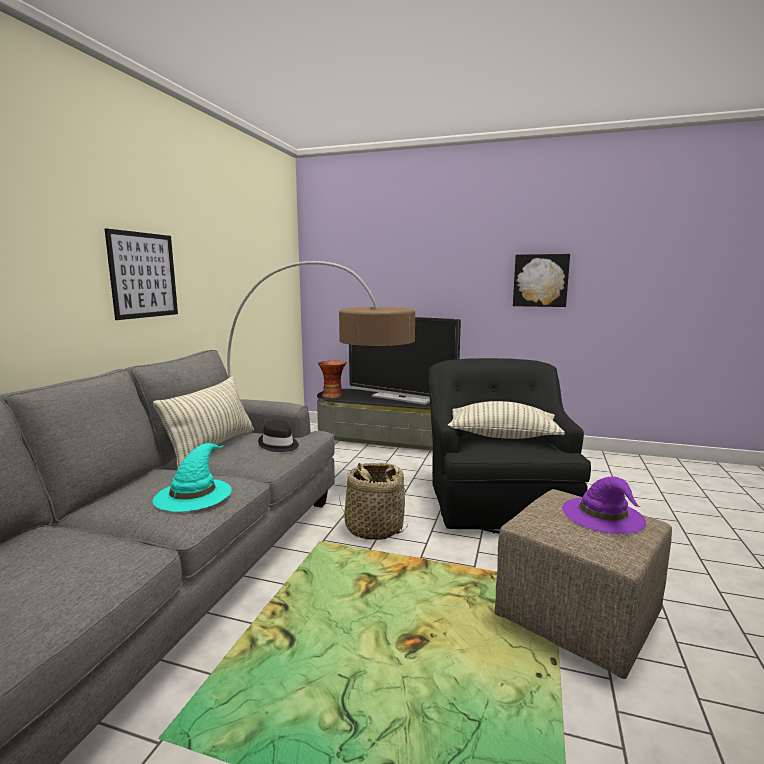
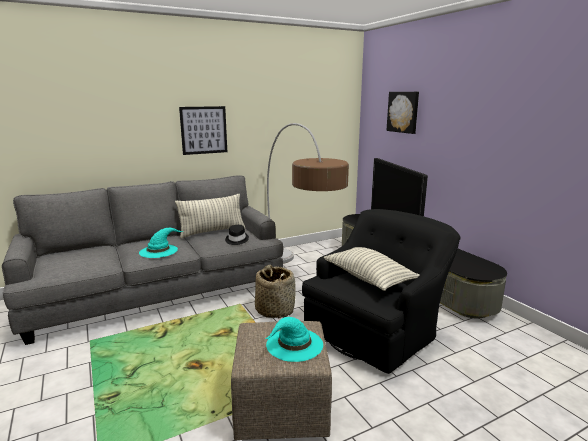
camera: 45 degrees right, 5 degrees up
(332, 395) = (353, 218): vase -> none
(540, 280) = (524, 145): picture -> picture (403, 112)
(603, 515) = (294, 345): purple hat -> turquoise hat

